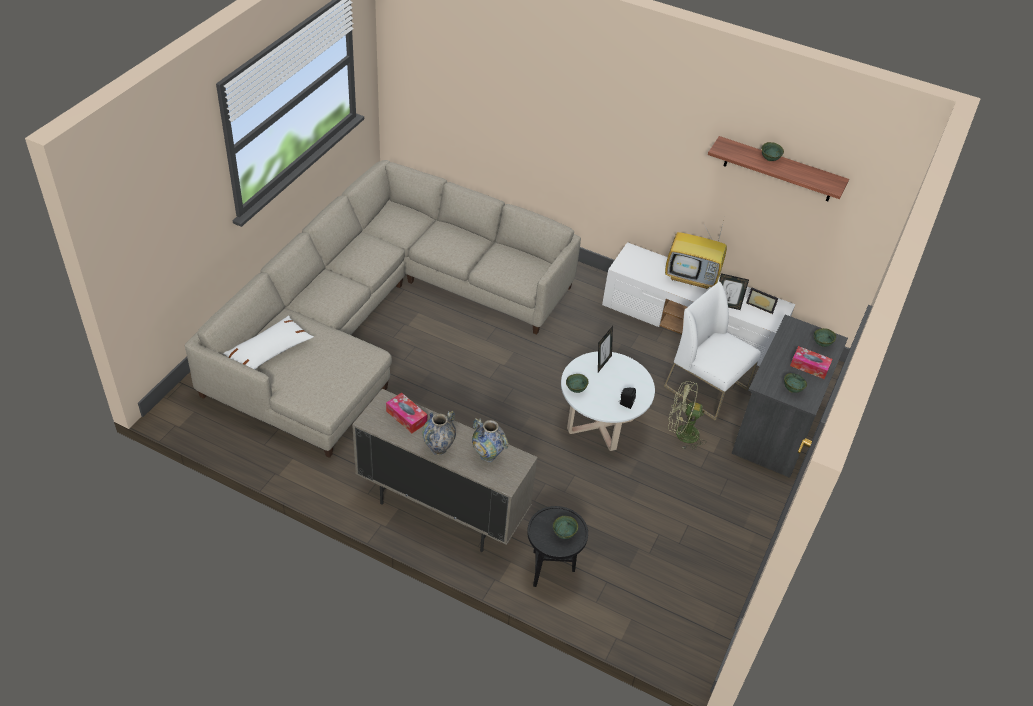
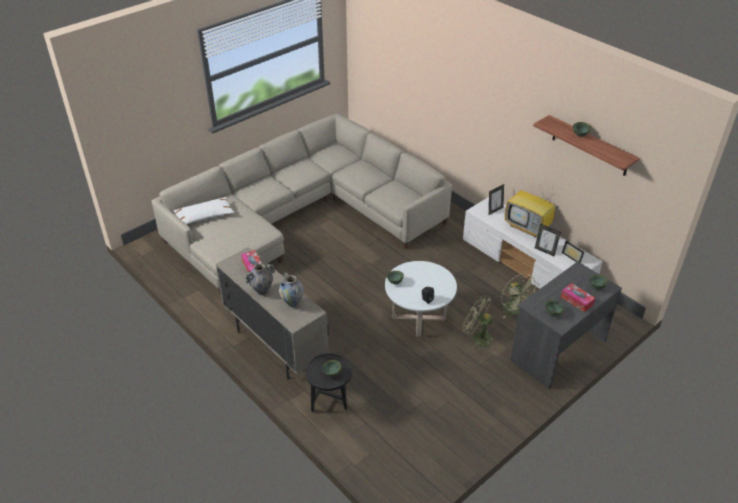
camera: 25 degrees right, 5 degrees down
(602, 363) = (424, 269): picture frame -> picture frame (494, 210)
(707, 388) = (515, 311): white chair -> green fan

